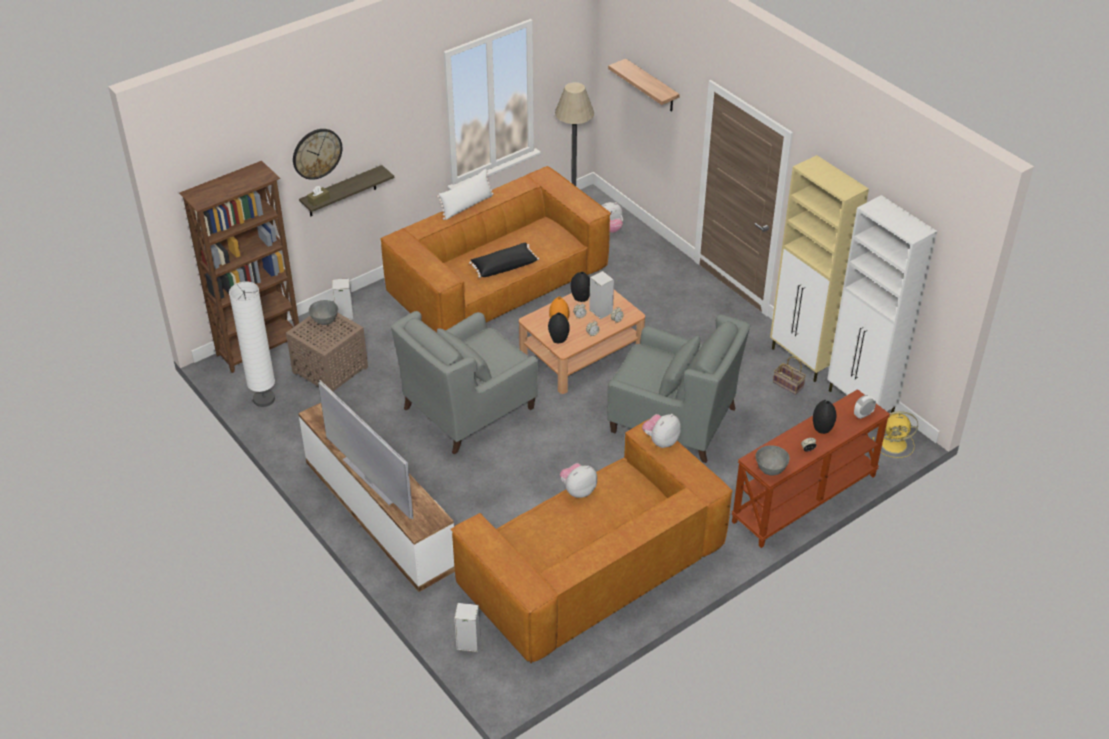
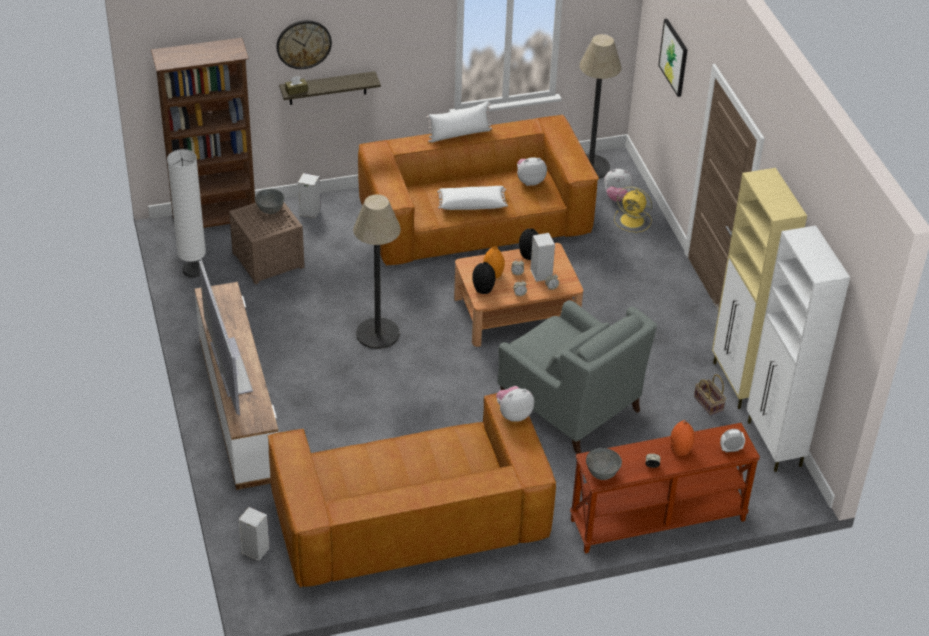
camera: 20 degrees right, 0 degrees up
(469, 408) = (377, 333): grey armchair -> floor lamp
(504, 266) = (472, 204): black pillow -> white pillow
(578, 490) = (418, 439): plush toy -> plush toy (530, 181)
(651, 86) = (674, 57): shelf -> picture
(822, 428) = (680, 449): black vase -> orange vase
(895, 444) = (785, 495): yellow fan -> yellow fan (633, 221)

